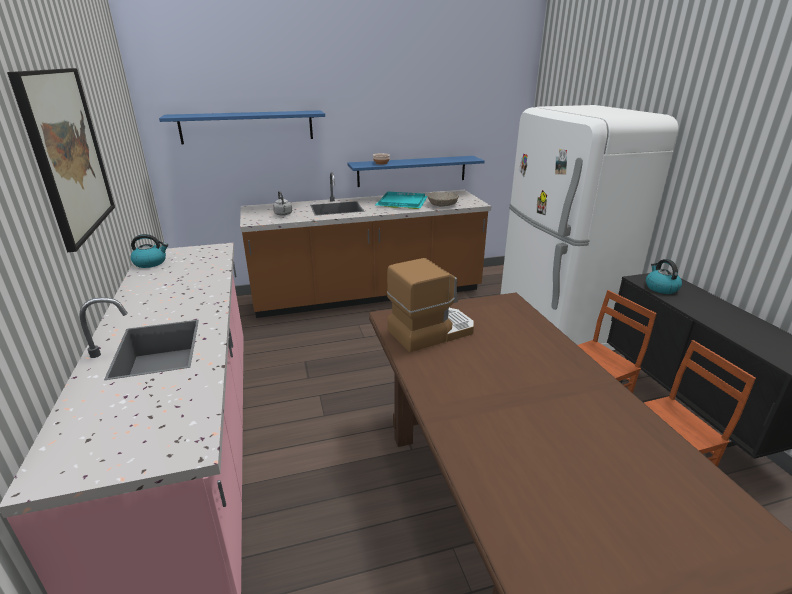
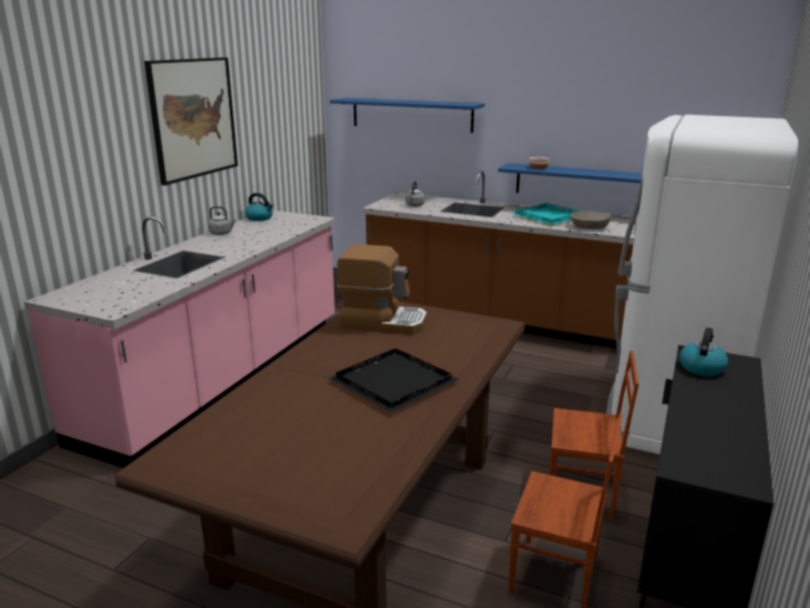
camera: 40 degrees right, 5 degrees down
(138, 292) = (222, 233): none -> grey kettle
(542, 384) = (393, 381): none -> black tray

